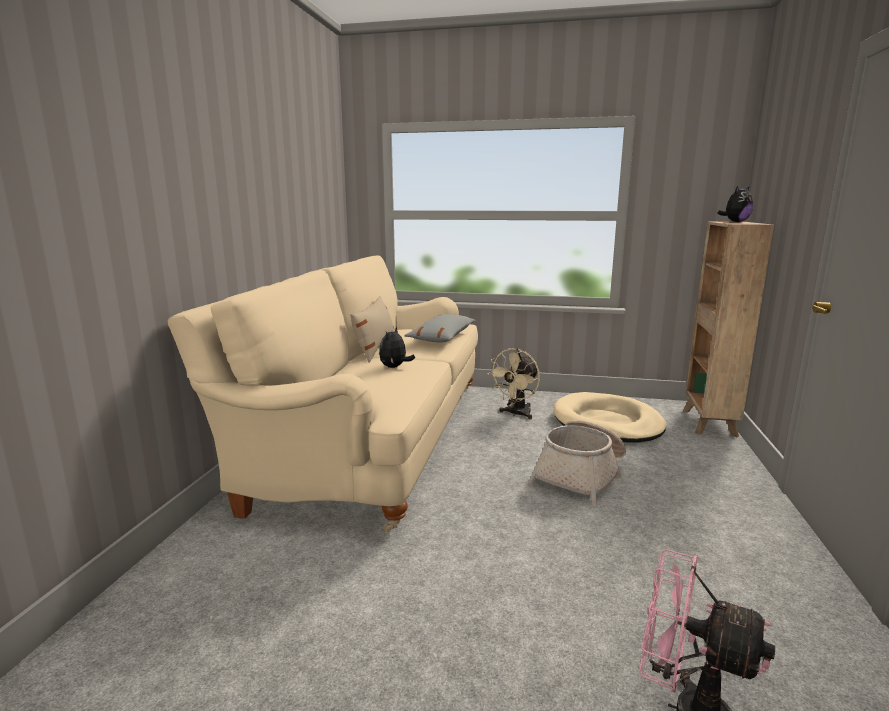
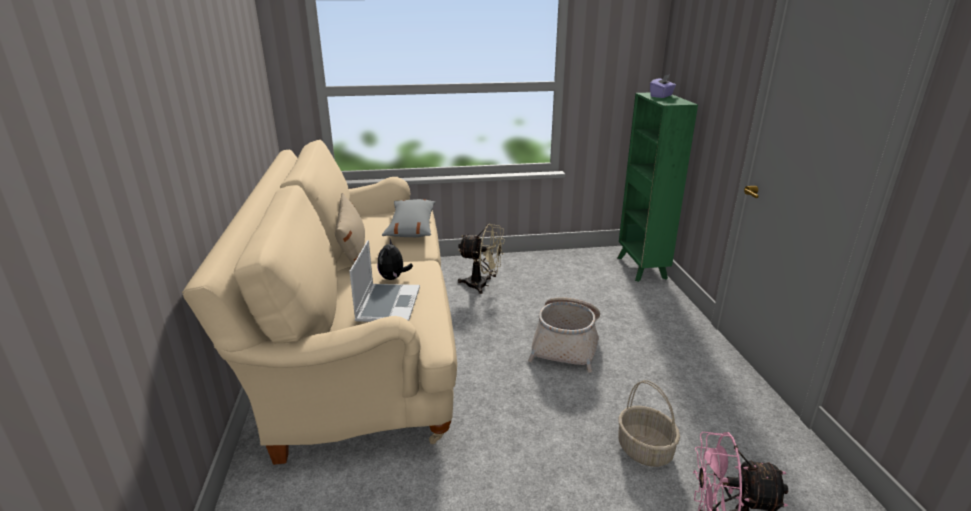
camera: 20 degrees left, 10 degrees up
(372, 382) = (387, 304): none -> laptop
(516, 414) = (482, 285): beige fan -> beige fan turned 90 degrees counterclockwise
(607, 423) = (563, 282): beige dog bed -> none
(625, 592) = (645, 450): none -> basket
(709, 424) = (641, 268): brown bookcase -> green bookcase
(735, 222) = (661, 96): plush toy -> purple tissue box

